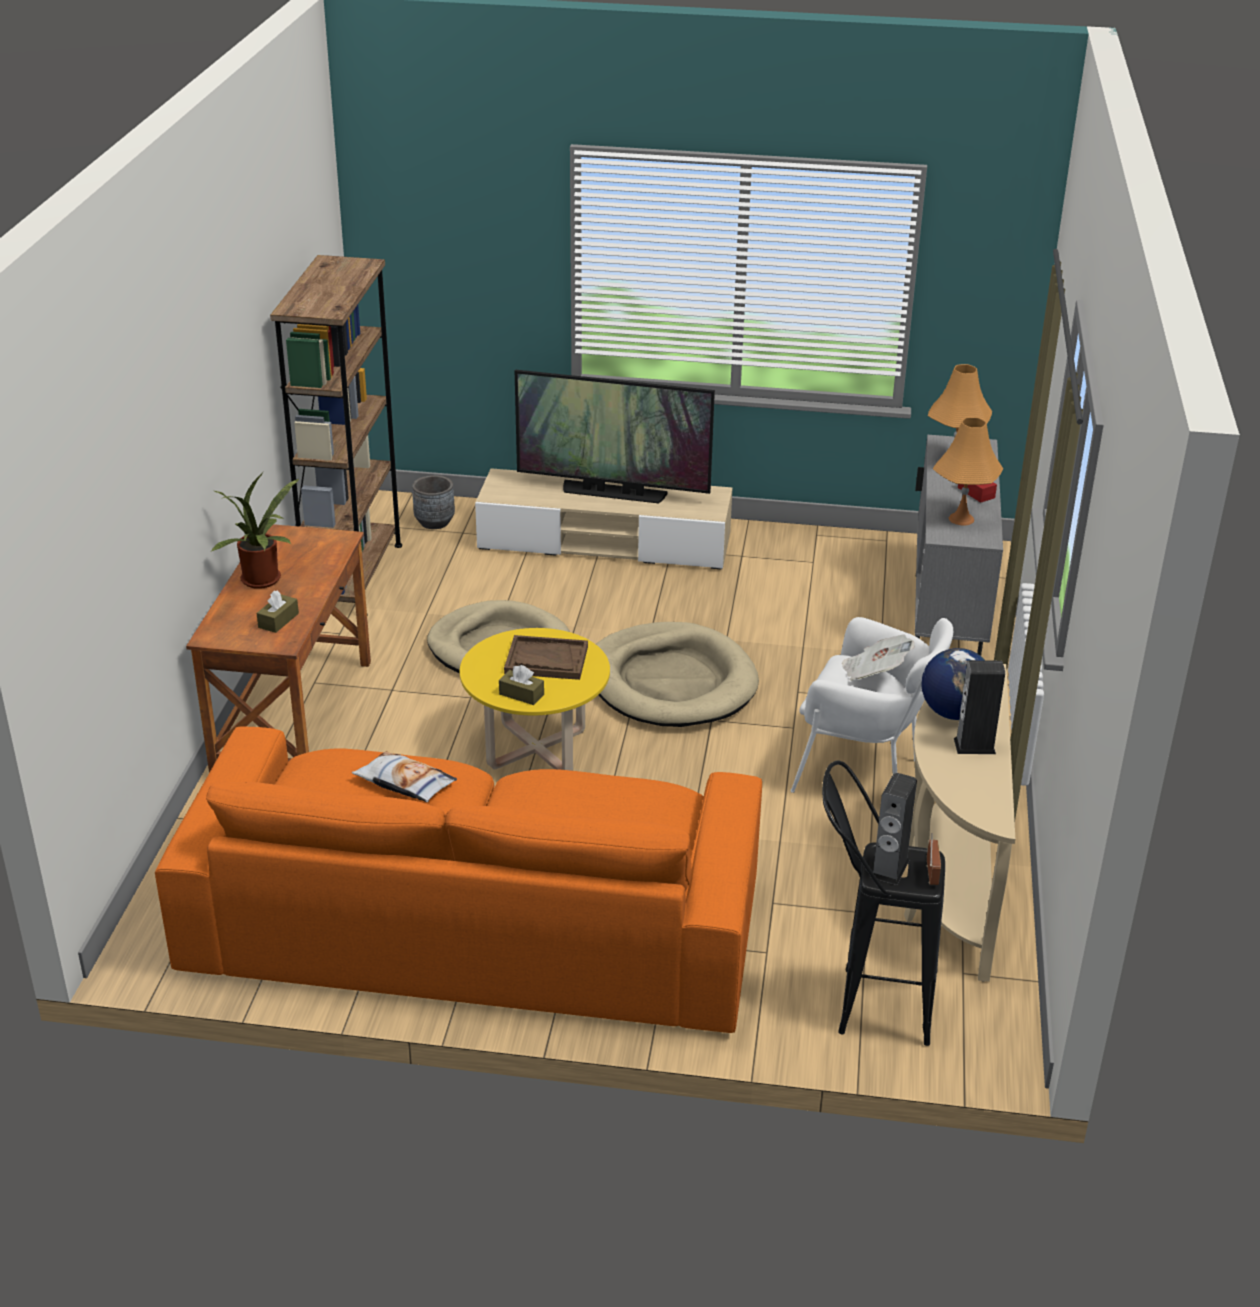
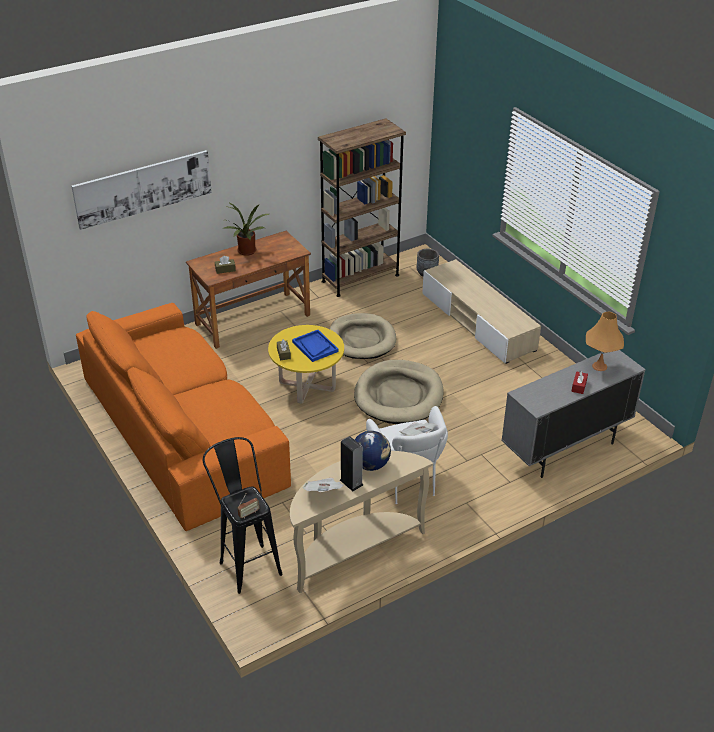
camera: 50 degrees right, 5 degrees up
(123, 506) = (143, 188): none -> picture
(404, 783) = (188, 357): pillow -> none
(546, 660) = (315, 346): brown tray -> blue tray
(613, 493) = (485, 298): television -> none
(889, 868) = (240, 500): speaker -> none
(961, 519) = (546, 392): orange table lamp -> none
(971, 779) = (323, 493): none -> newspaper

